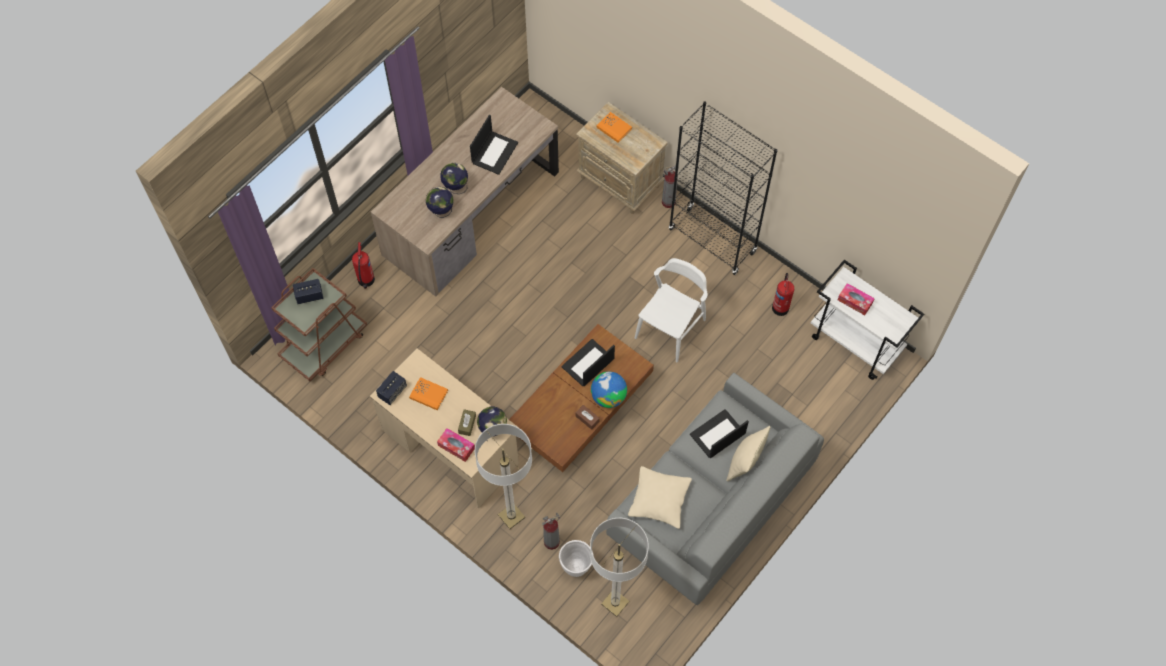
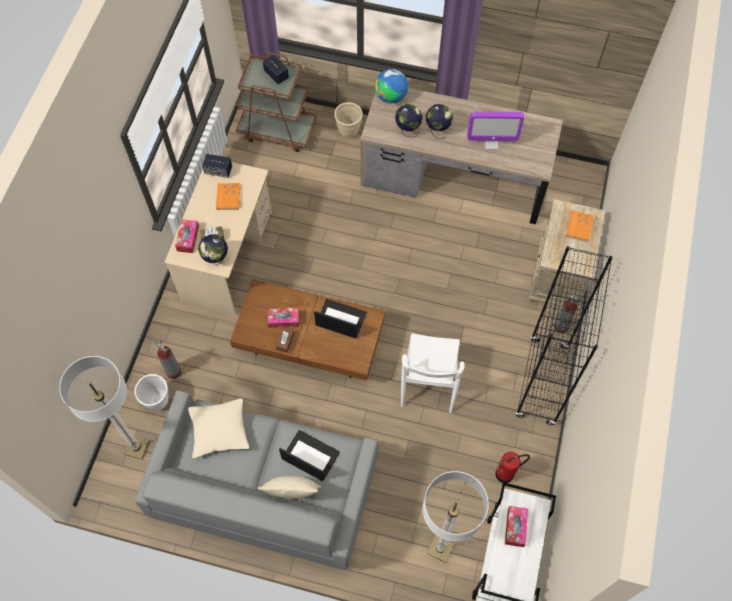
camera: 65 degrees right, 0 degrees up
(365, 280) = (349, 131): fire extinguisher -> beige planter
(494, 152) = (491, 143): laptop -> monitor
(511, 516) = (184, 330): floor lamp -> floor lamp (440, 549)
(564, 411) = (283, 320): none -> tissue box
(608, 397) = (315, 350): globe -> globe (391, 97)
(670, 328) = (428, 383): white chair -> white chair turned 90 degrees clockwise

